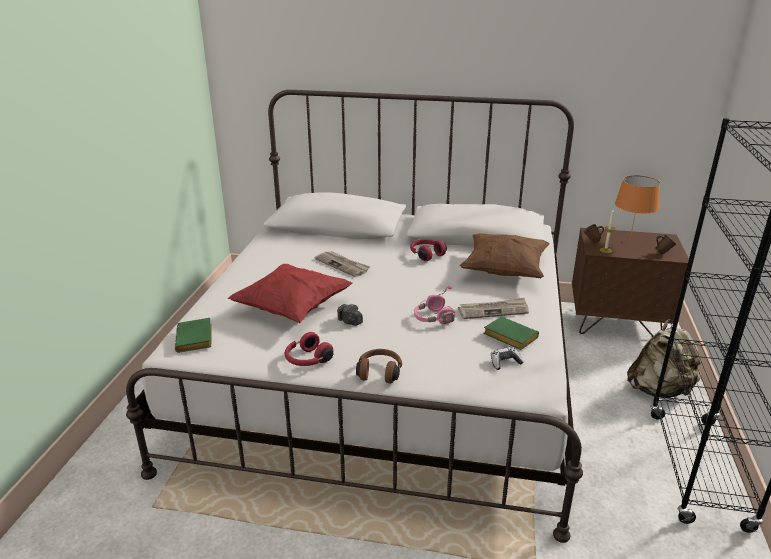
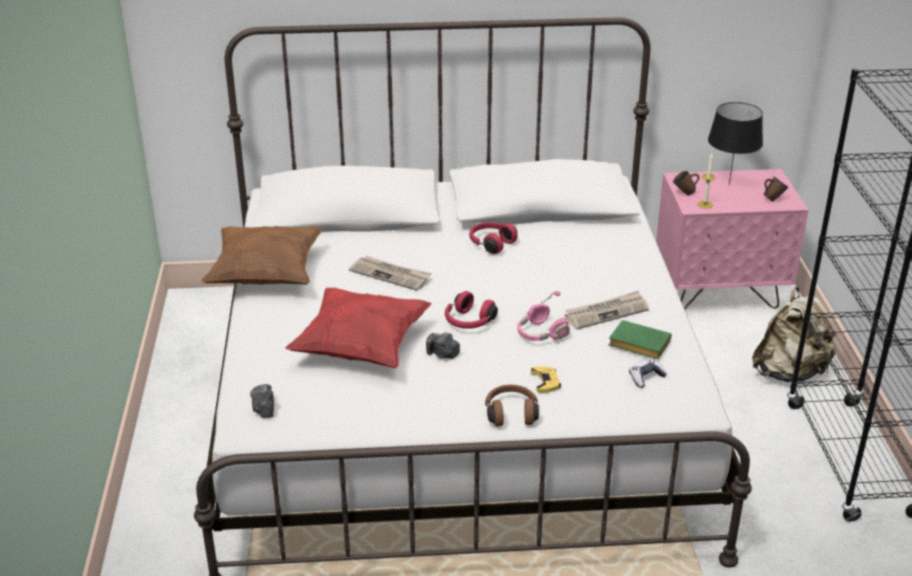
camera: 15 degrees left, 5 degrees up
(196, 340) = (264, 409): green book -> camera
(307, 360) = (418, 412): red headphones -> red headphones (468, 322)
(420, 353) = (545, 382): none -> yellow game controller
(504, 271) = (597, 254): brown pillow -> brown pillow (266, 275)
(617, 324) = (719, 292): brown nightstand -> pink nightstand
(629, 240) = (728, 185): orange table lamp -> black table lamp

